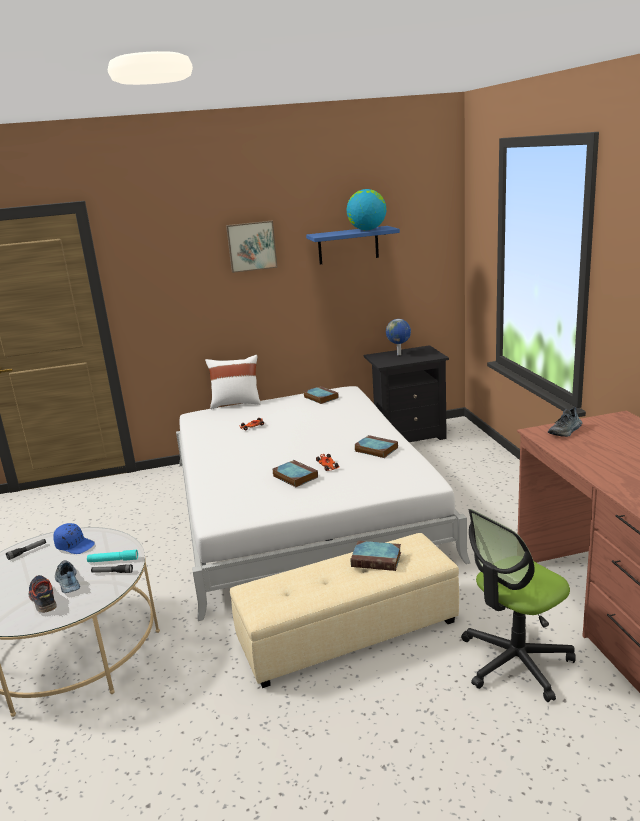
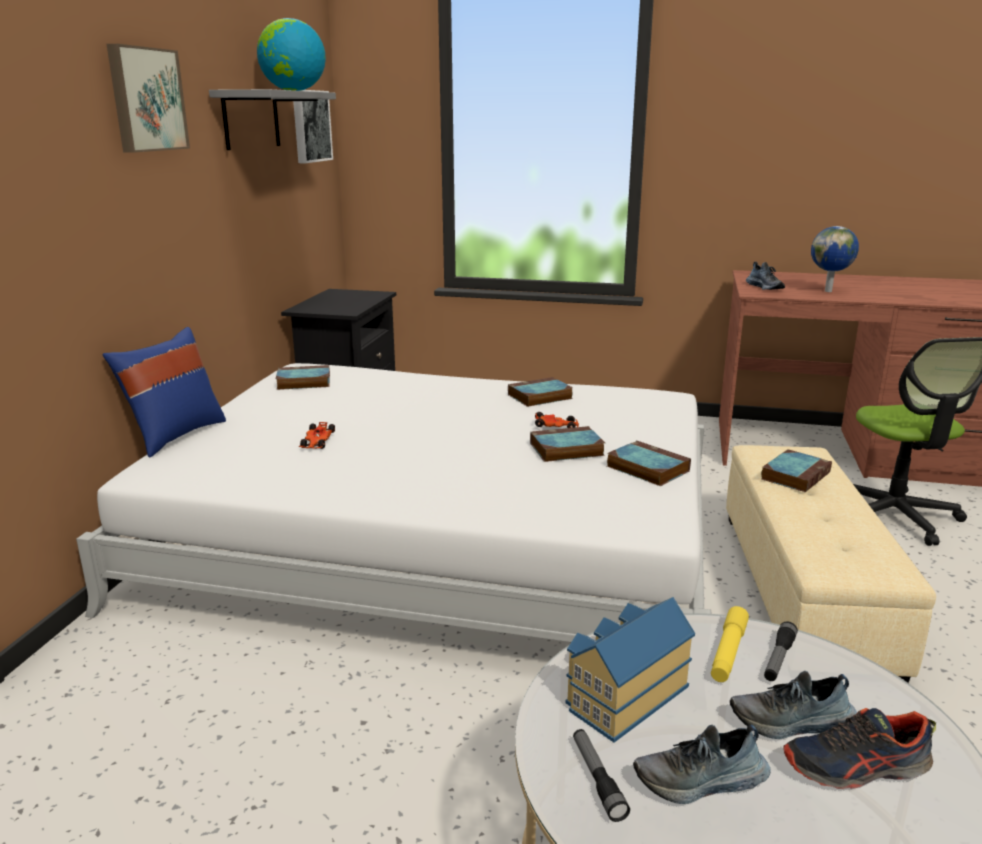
camera: 65 degrees left, 0 degrees up
(29, 570) = (701, 781): none -> shoe
(75, 545) = (623, 695): blue cap -> toy house
(113, 560) = (728, 652): turquoise flashlight -> yellow flashlight
(236, 403) = (175, 435): white pillow -> blue pillow
(290, 502) = (645, 468): none -> book
(348, 245) = (251, 120): blue shelf -> grey shelf
(399, 354) = (330, 301): globe -> globe (829, 291)
(421, 242) = (310, 126): none -> picture

